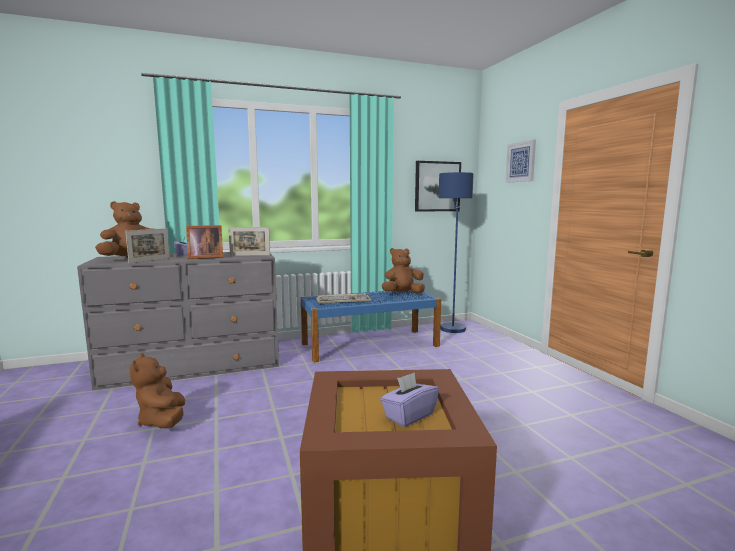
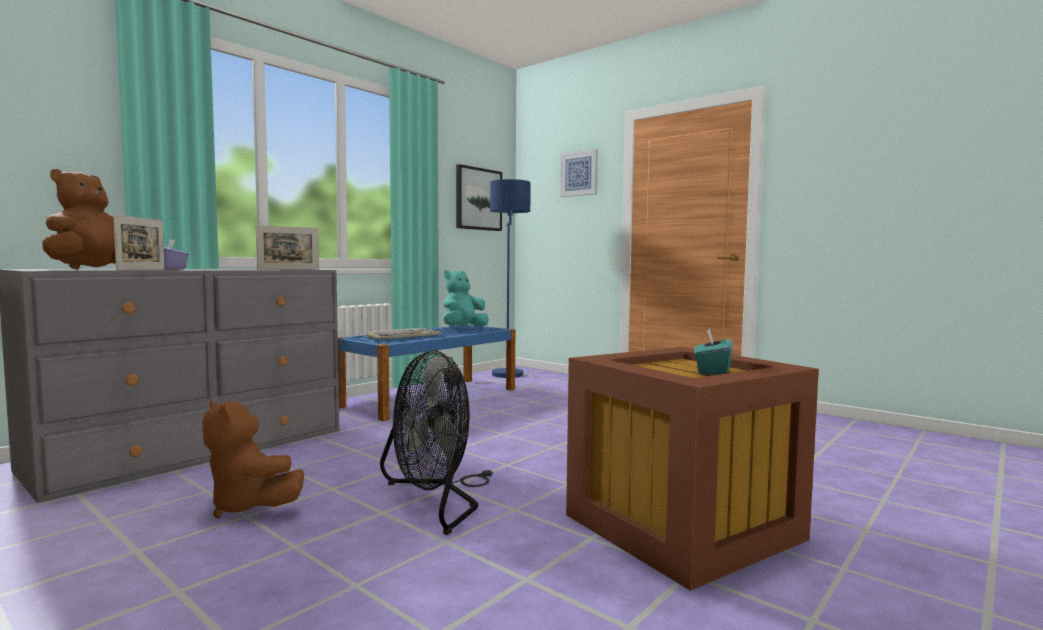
camera: 30 degrees left, 5 degrees down
(204, 257) = (225, 269): picture frame -> none
(260, 447) = (440, 498): none -> black fan
(402, 294) = (463, 328): brown plush toy -> turquoise plush toy
(409, 415) = (712, 371): purple tissue box -> turquoise tissue box

